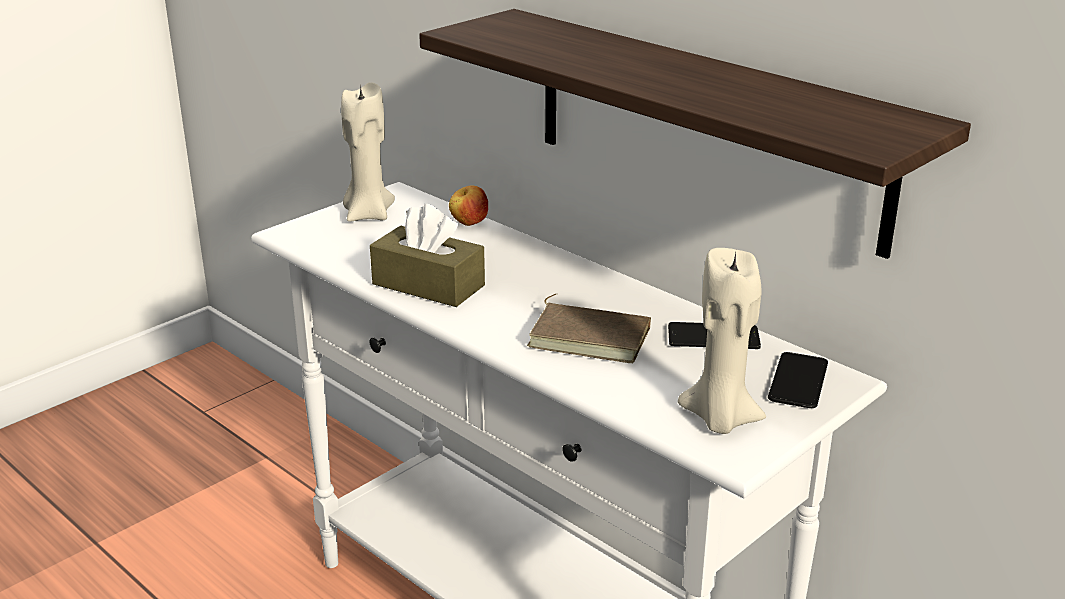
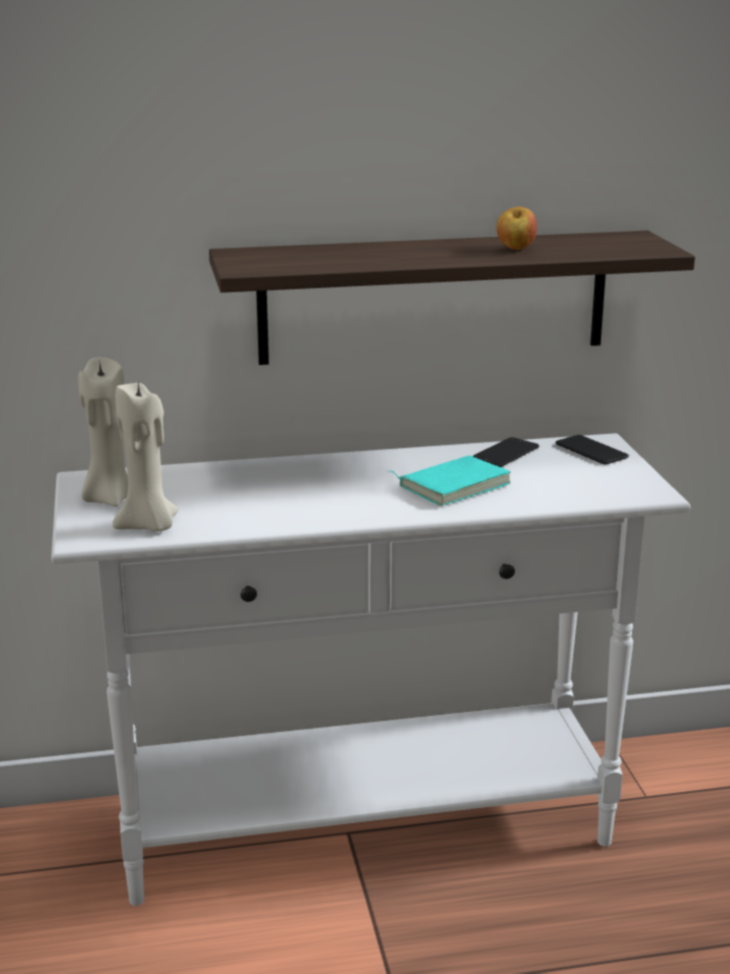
camera: 55 degrees left, 5 degrees down
(428, 285) = (286, 511): brown tissue box -> none
(469, 224) = (199, 470): apple -> apple (515, 249)
(591, 336) = (452, 485): brown book -> turquoise book
(720, 419) = (609, 483): beige candle -> beige candle (149, 526)

